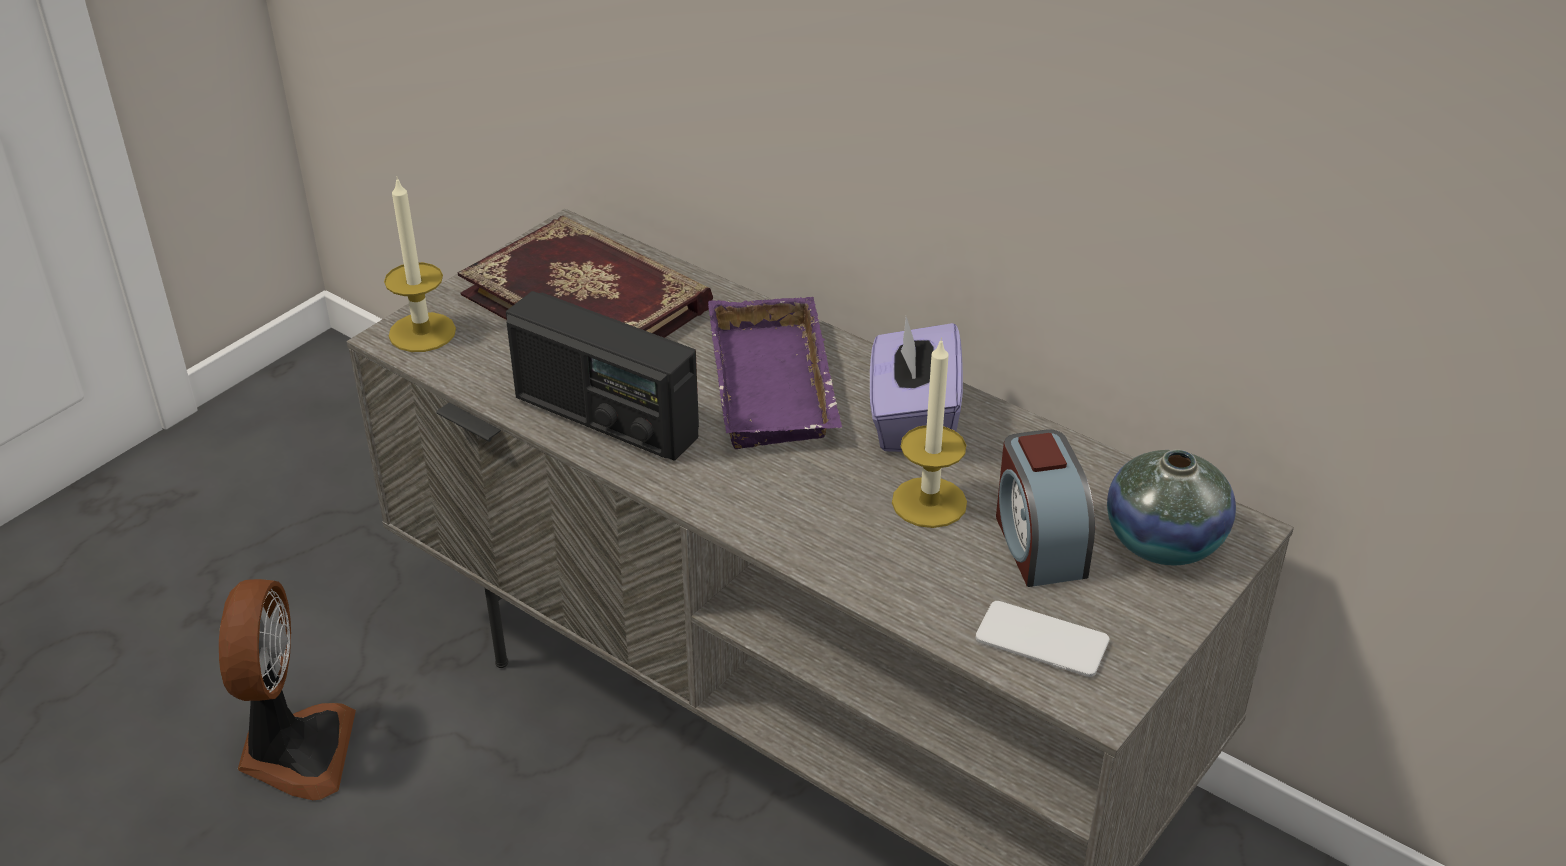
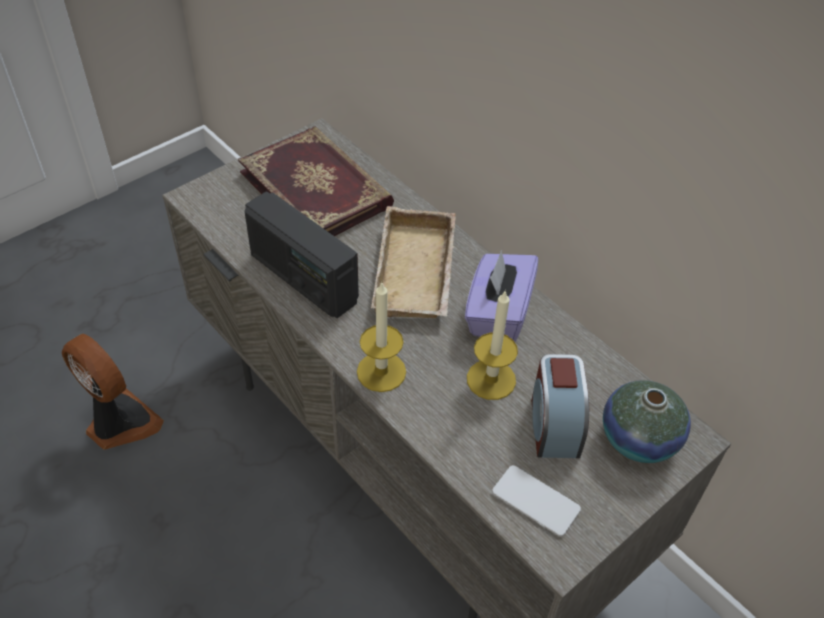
camera: 10 degrees right, 10 degrees up
(295, 751) = (119, 423): fan -> fan turned 60 degrees counterclockwise
(422, 332) = (209, 196): candle -> candle (381, 372)
(778, 386) = (418, 273): purple tray -> beige tray

